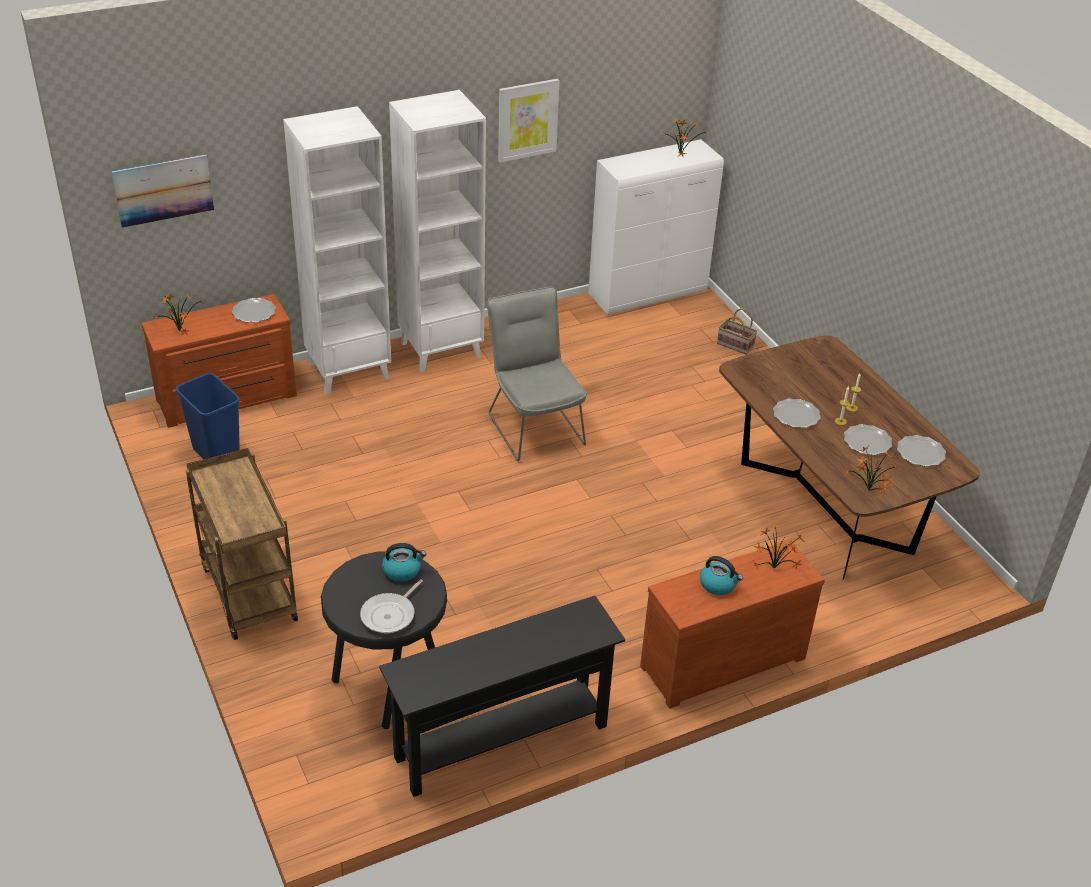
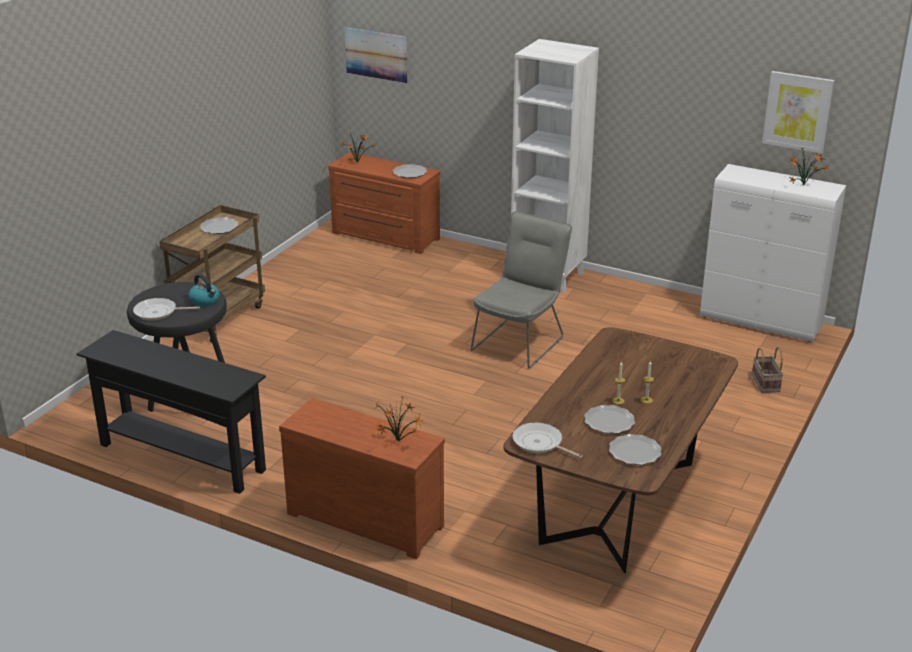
camera: 55 degrees right, 10 degrees down
(217, 454) = (329, 256): blue trash can -> none
(349, 370) = (473, 258): white bookcase -> none
(527, 120) = (664, 99): picture -> picture (797, 111)
(718, 584) = (348, 424): kettle -> none
(796, 415) = (593, 379): plate -> plate (219, 228)
(869, 492) = (540, 443): potted plant -> frying pan

